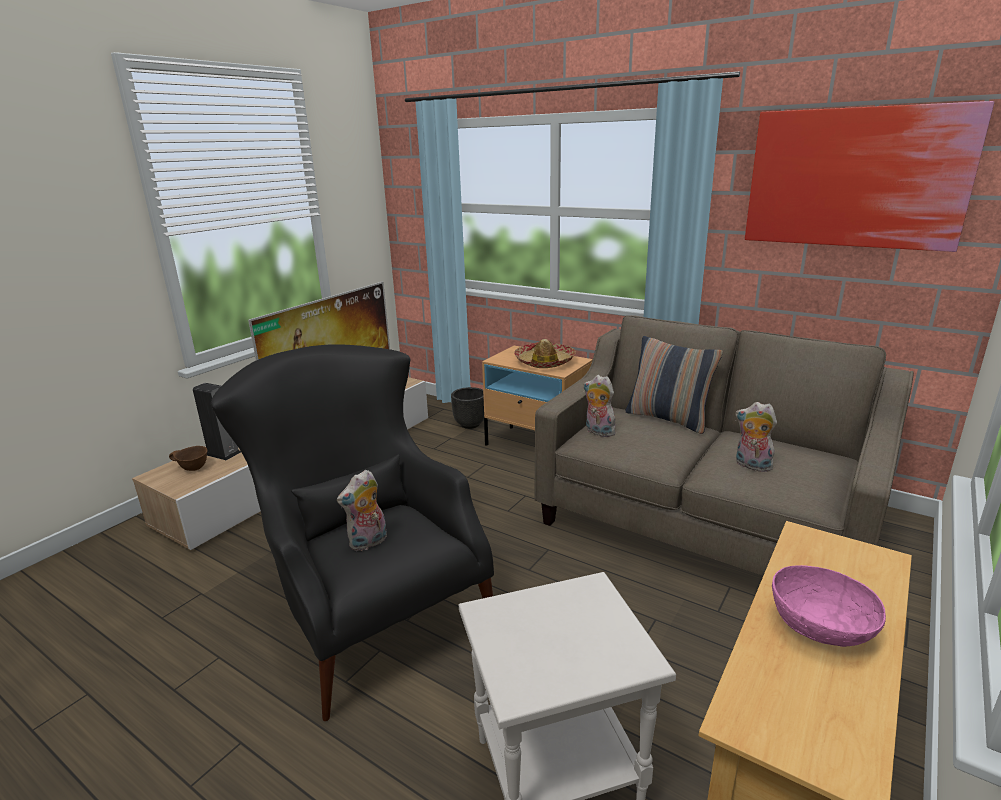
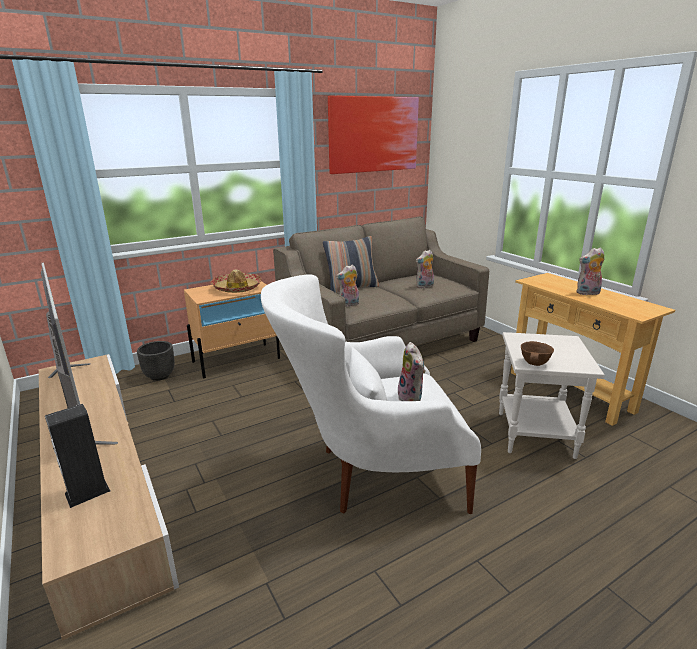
camera: 65 degrees left, 0 degrees up
(193, 468) = (96, 519): brown bowl -> brown bowl (535, 364)
(370, 608) = (369, 474): black armchair -> white armchair
(821, 626) = (587, 293): pink bowl -> plush toy

